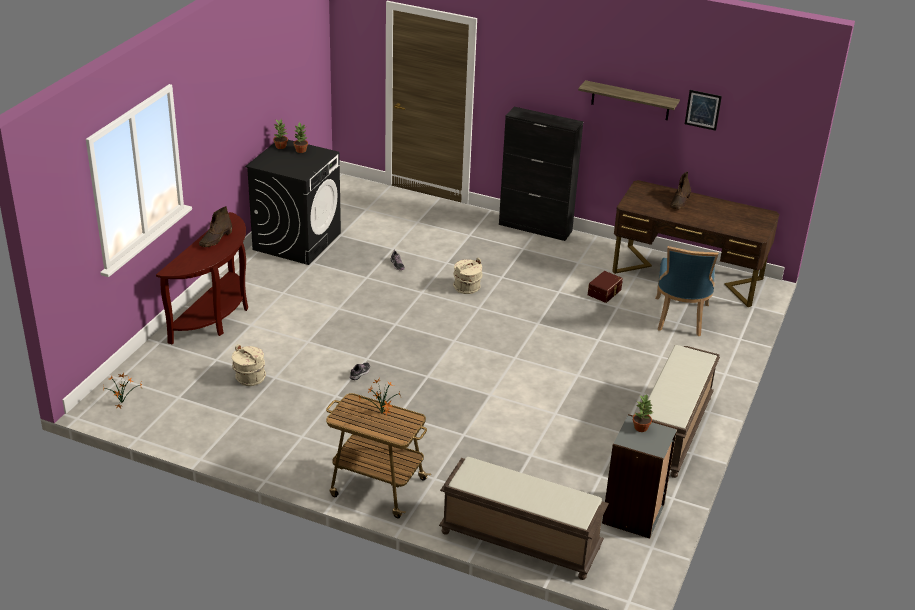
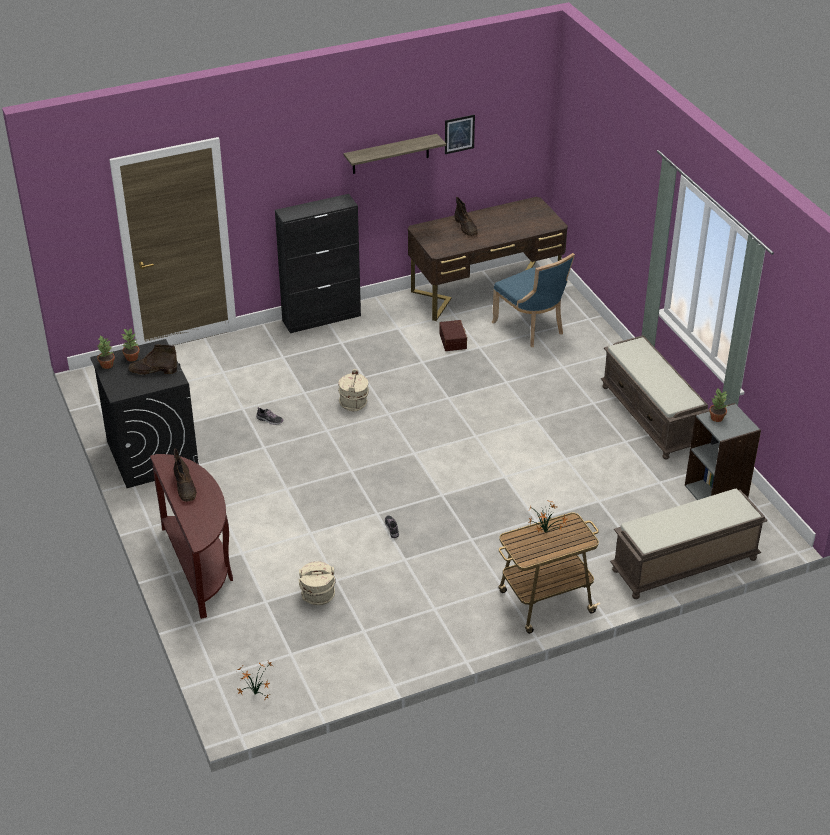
camera: 45 degrees left, 5 degrees up
(299, 163) = (152, 370): none -> brown boot

